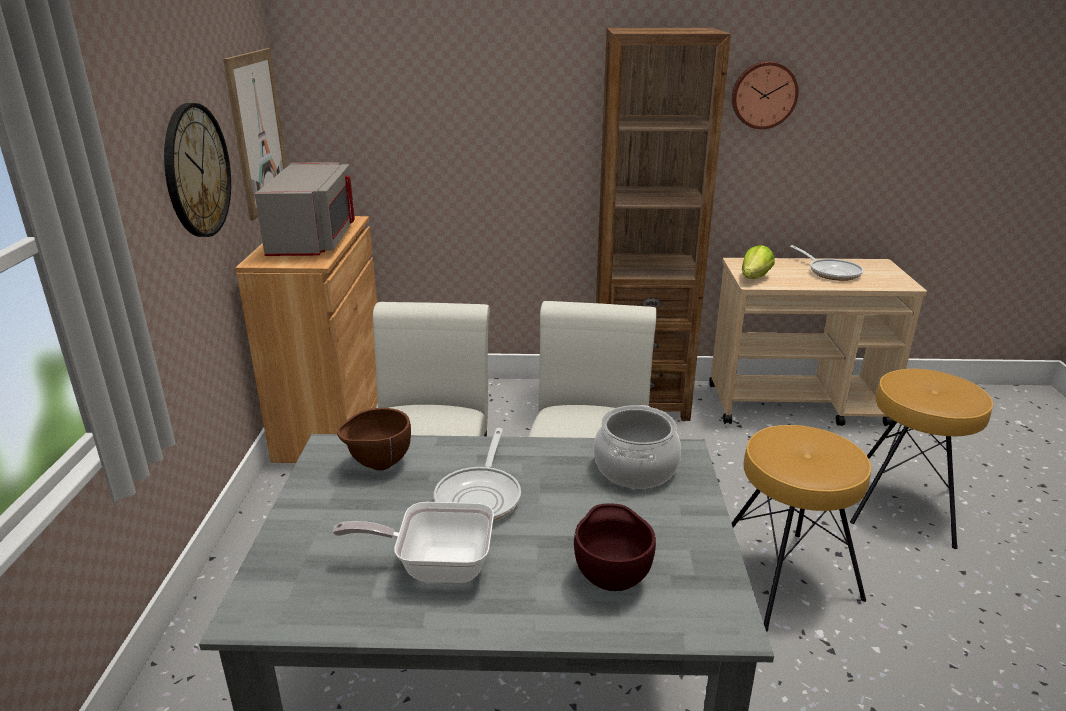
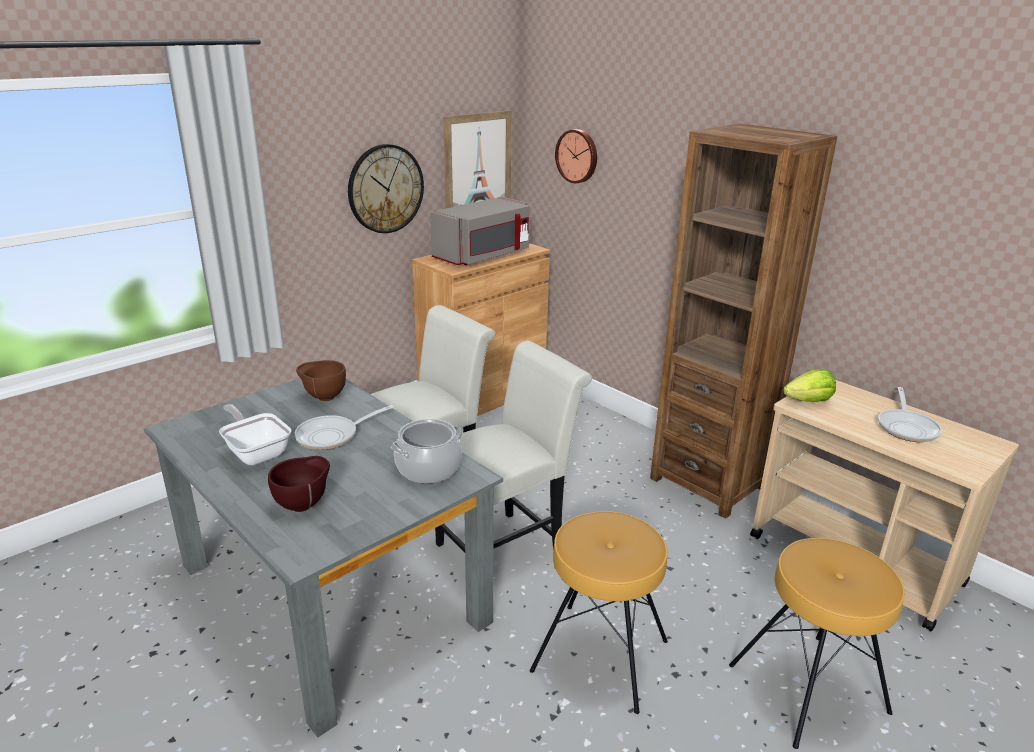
camera: 45 degrees right, 0 degrees up
(763, 95) = (888, 215): wall clock -> wall clock (577, 156)

